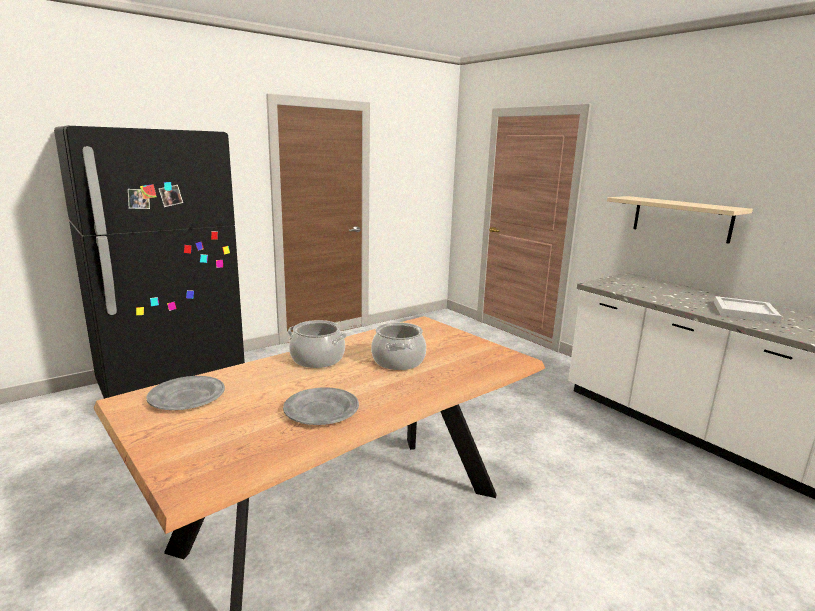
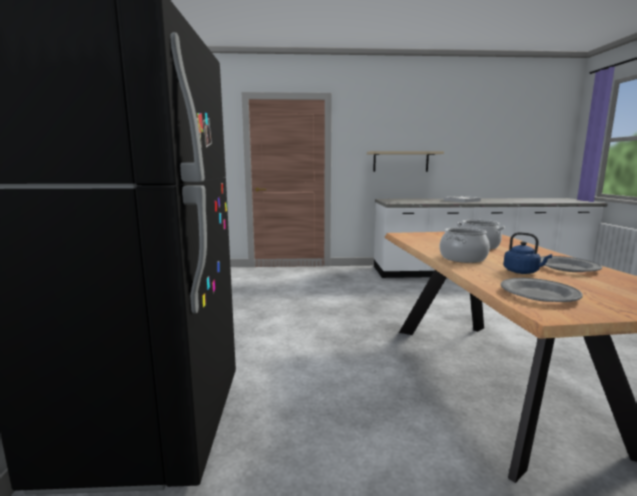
camera: 55 degrees left, 5 degrees down
(275, 388) = (522, 272): none -> blue kettle

